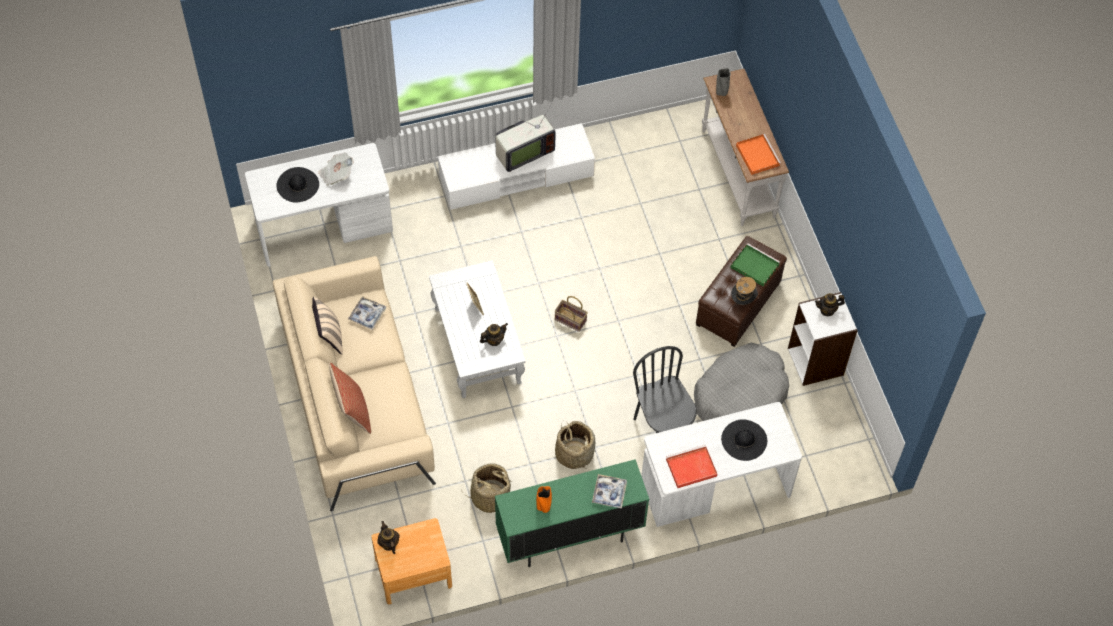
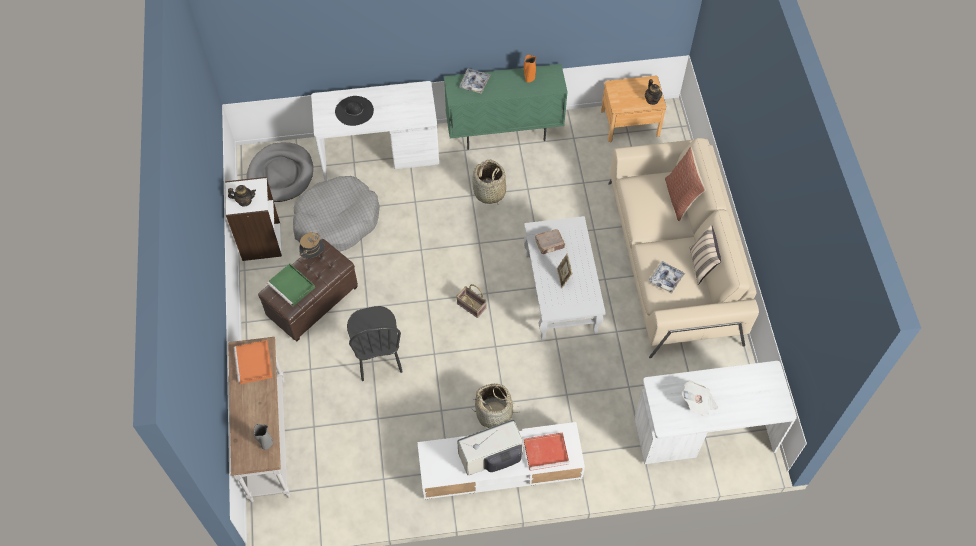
camera: 170 degrees left, 0 degrees up
(297, 185) = (739, 395): black hat -> none
(490, 496) = (564, 168): basket -> basket (494, 414)
(494, 340) = (550, 244): teapot -> brown book
(662, 430) = (411, 202): black chair -> black chair (378, 358)
(690, 468) = (404, 95): red tray -> red tray (547, 452)
(823, 445) = (281, 174): none -> grey dog bed

